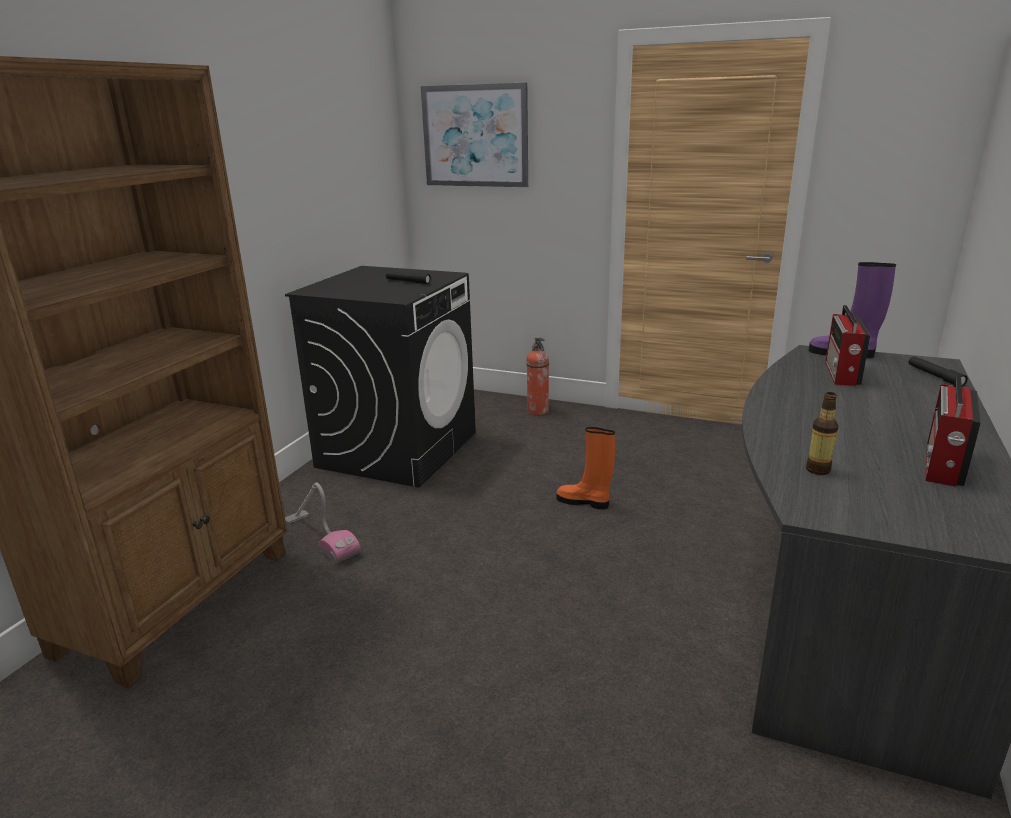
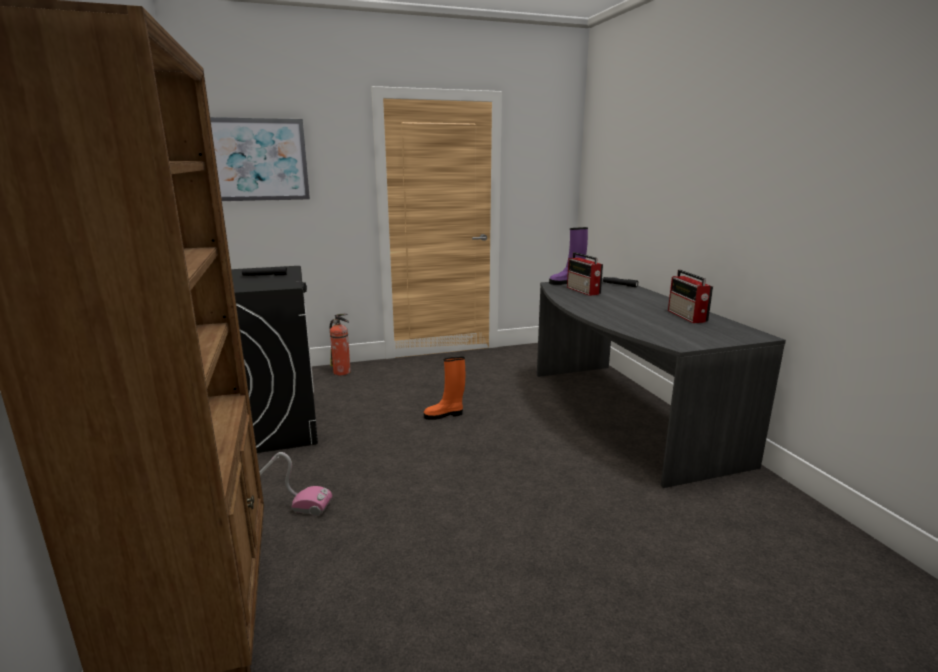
camera: 40 degrees left, 5 degrees down
(817, 470) = (652, 329): bottle -> none

